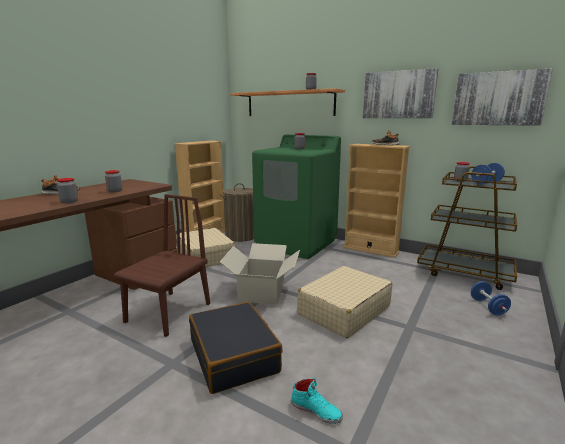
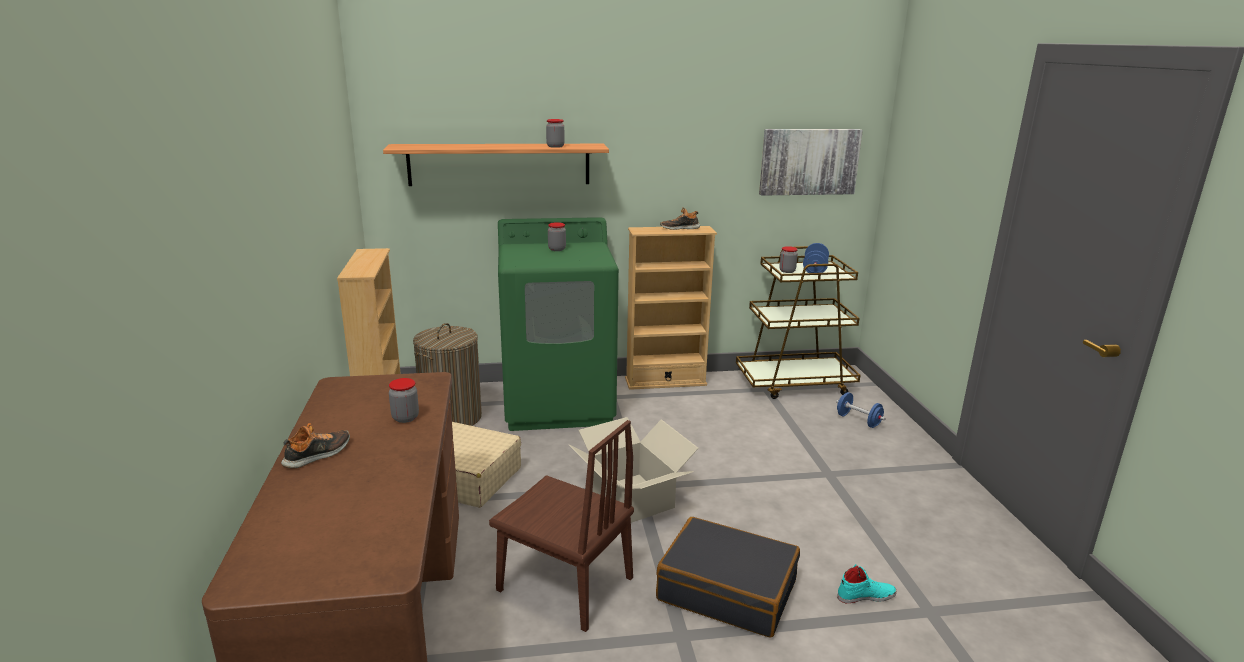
camera: 40 degrees left, 5 degrees up
(69, 202) = (410, 466): jar -> none
(168, 312) = (565, 584): brown chair -> brown chair turned 135 degrees clockwise
(344, 310) = (751, 482): beige suitcase -> none
(398, 95) = (687, 153): picture -> none

